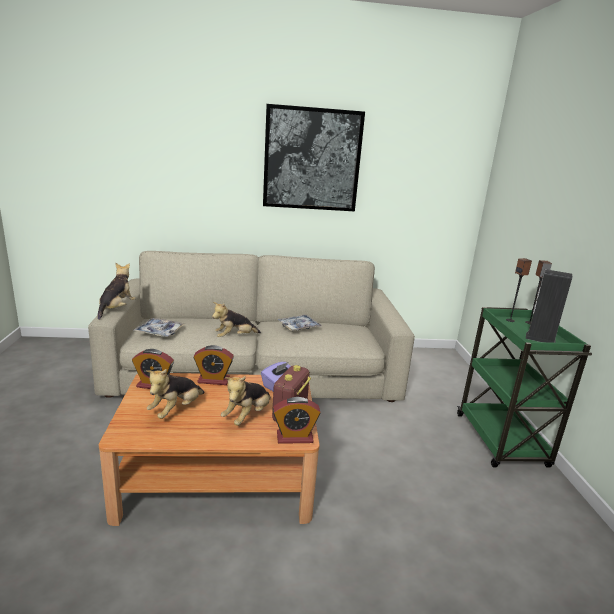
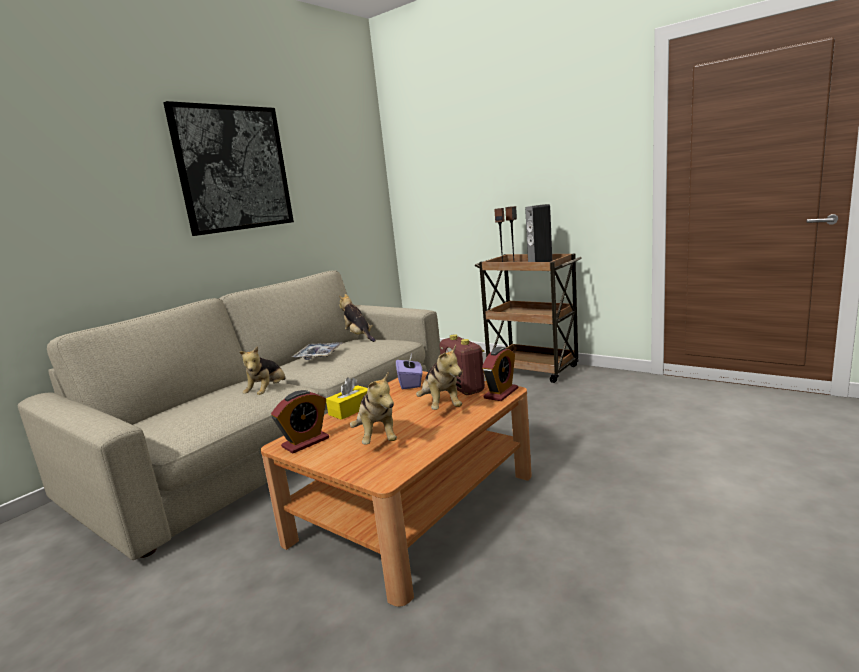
camera: 45 degrees left, 5 degrees down
(116, 309) = (102, 418): plush toy -> plush toy (359, 337)
(160, 332) = (183, 422): tray -> none
(213, 380) = (351, 410): alarm clock -> yellow tissue box
(501, 441) = (532, 370): green cart -> brown cart

